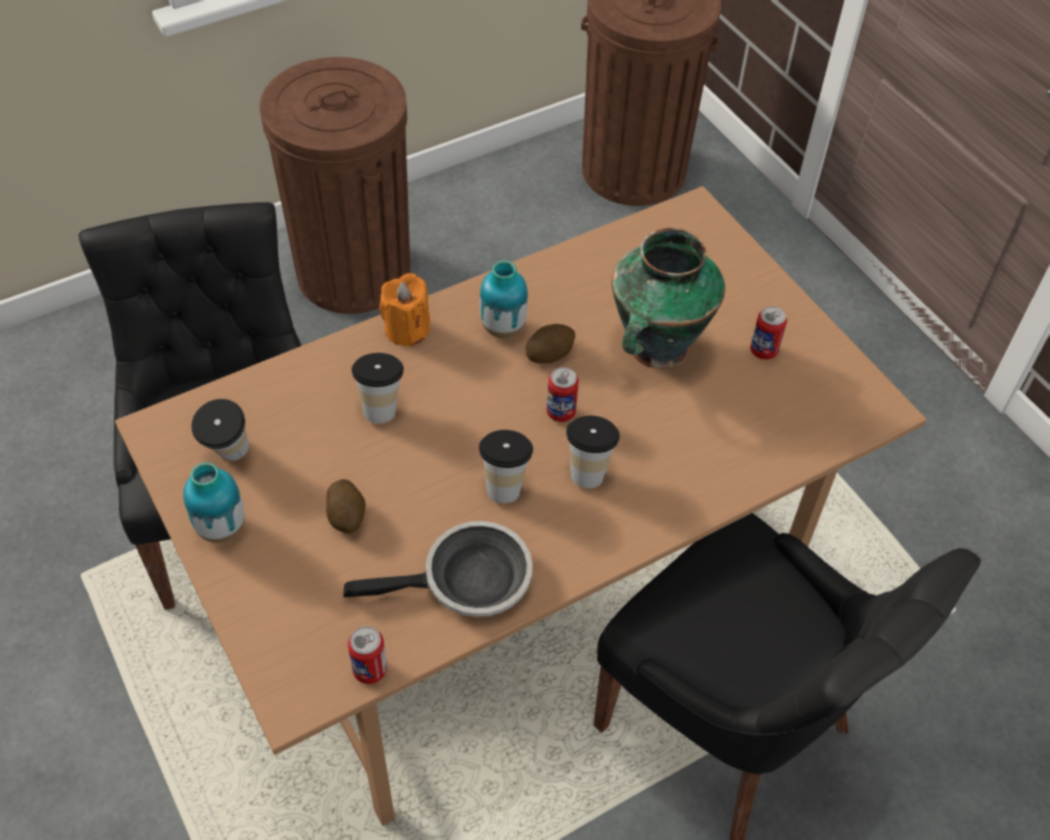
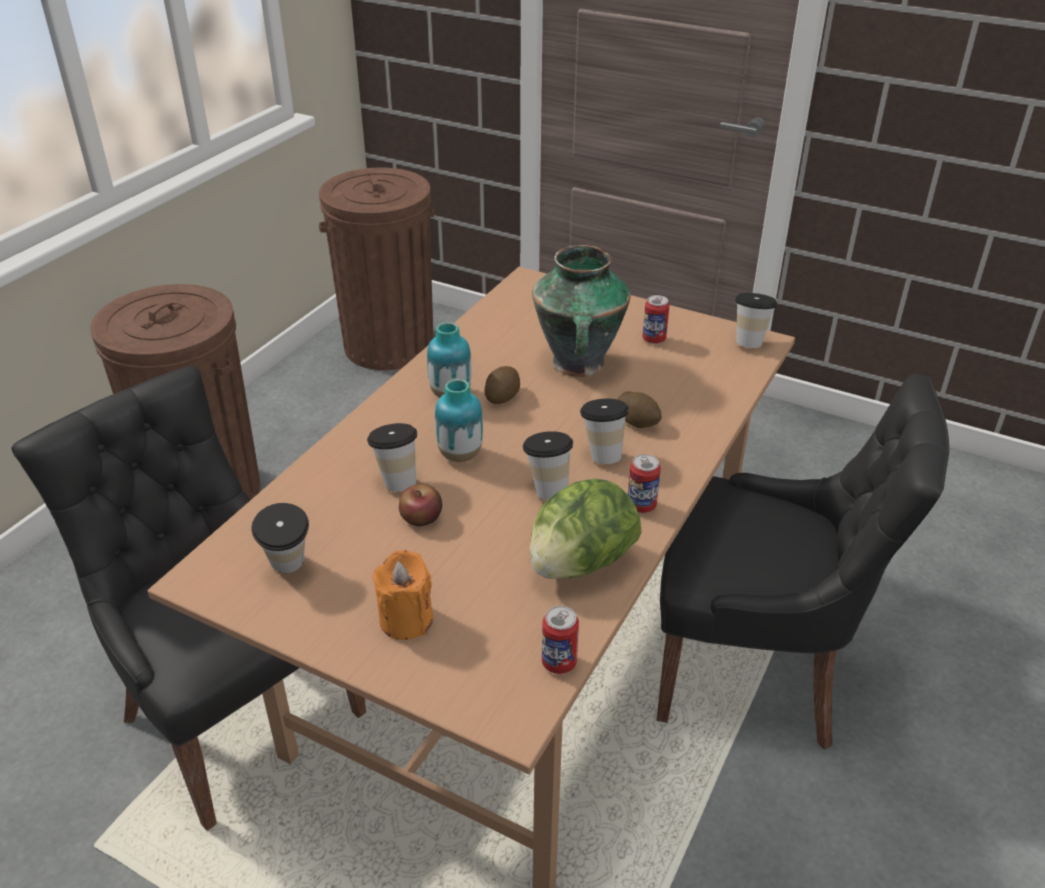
camera: 30 degrees left, 15 degrees down
(221, 528) = (328, 624): vase -> vase (460, 455)
(347, 516) = (436, 565): potato -> potato (637, 421)
(372, 459) = (421, 518): none -> apple
(407, 329) = (372, 423): orange candle -> orange candle (406, 620)
(468, 581) = (580, 563): frying pan -> lettuce
(561, 412) = (546, 428): can -> can (641, 505)
(867, 401) = (749, 341): none -> cup

